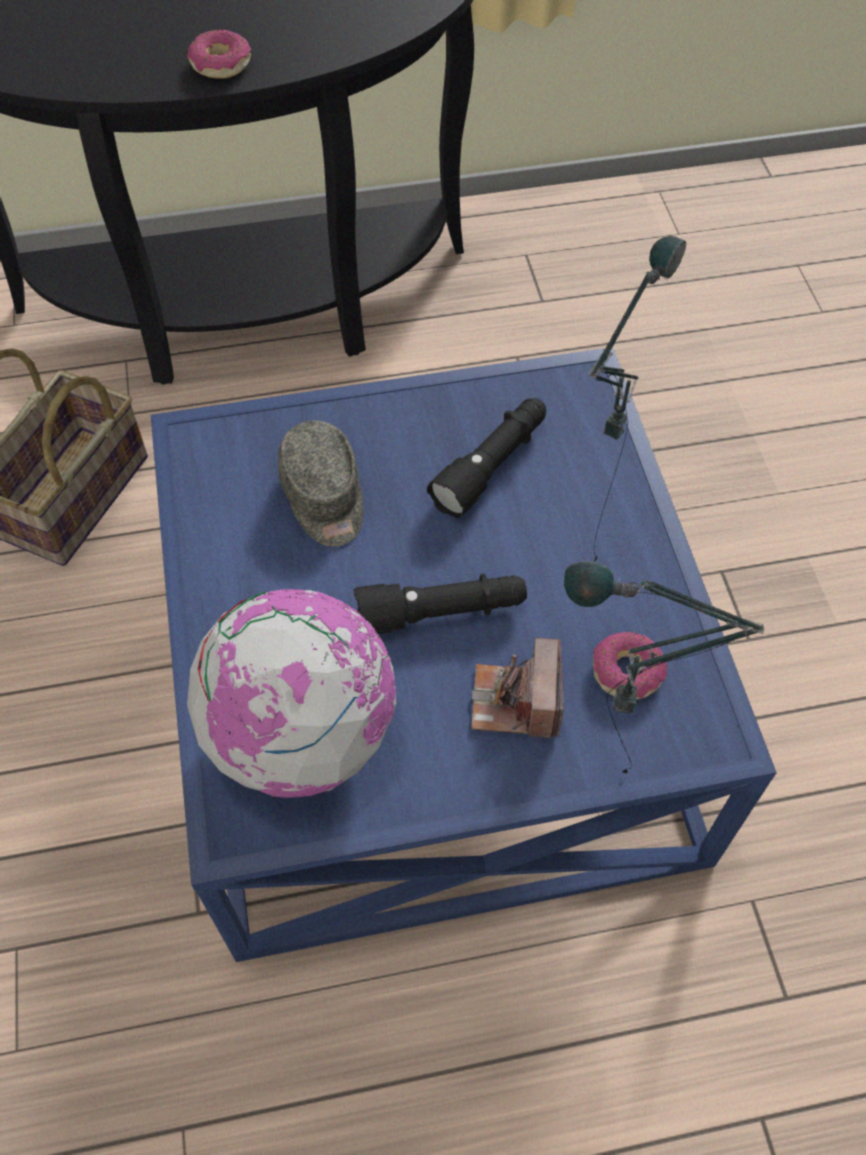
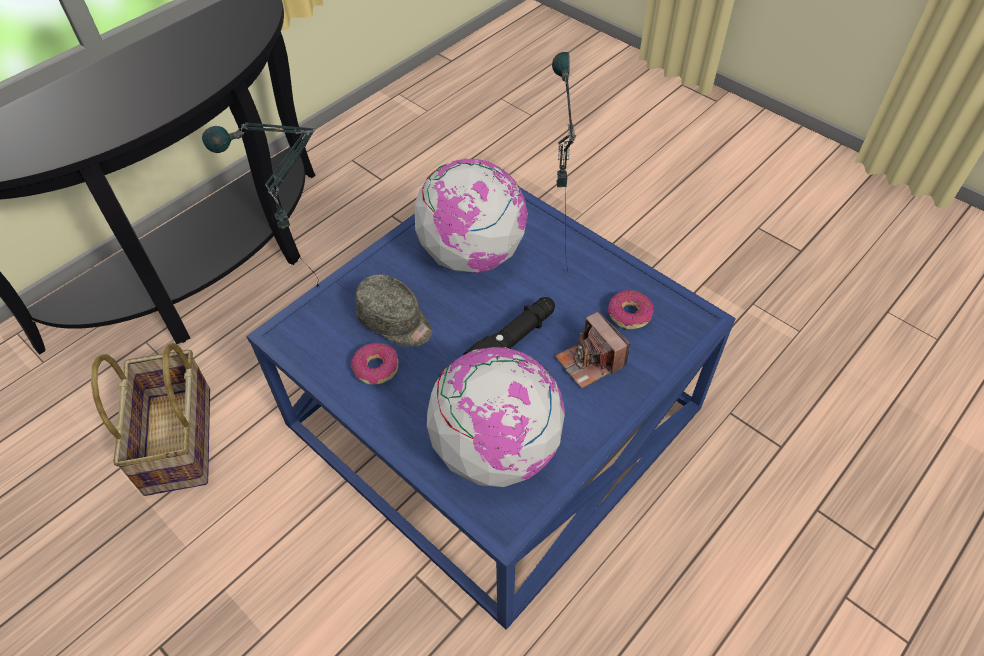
camera: 35 degrees left, 5 degrees down
(220, 65) = (162, 100): donut -> donut (376, 368)
(491, 465) = (472, 254): black flashlight -> globe
(602, 789) = (668, 376): table lamp -> table lamp (311, 299)

